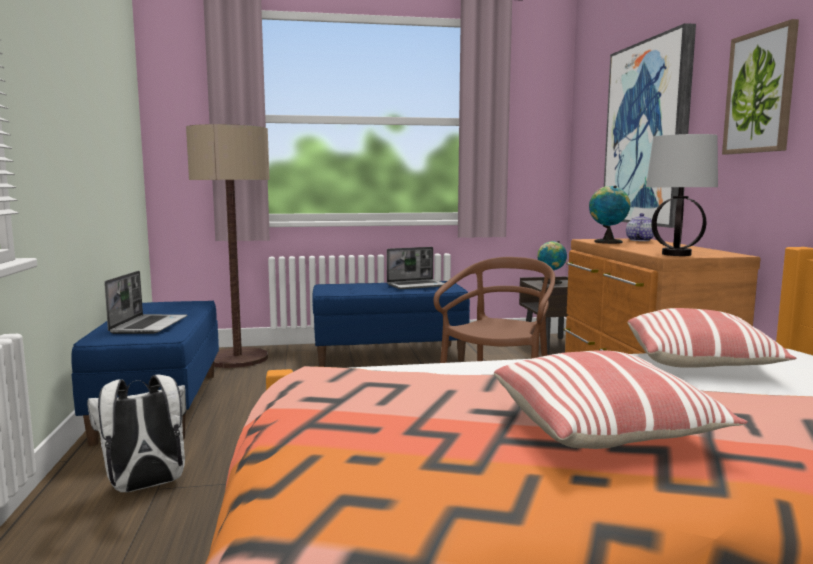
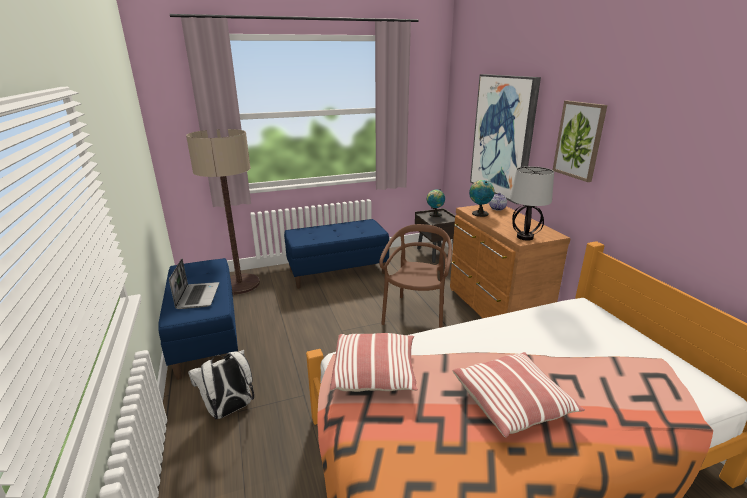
camera: 10 degrees left, 15 degrees up
(417, 285) = (353, 227): laptop -> none
(700, 362) = (544, 323): pillow -> pillow (375, 373)

